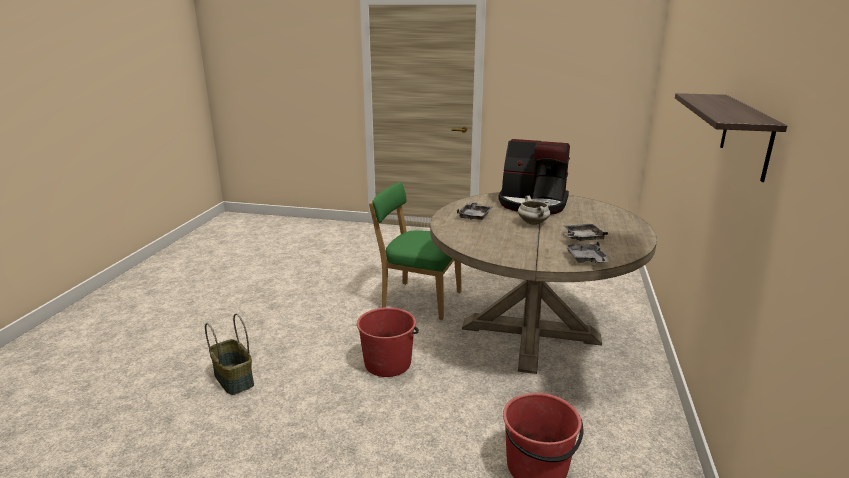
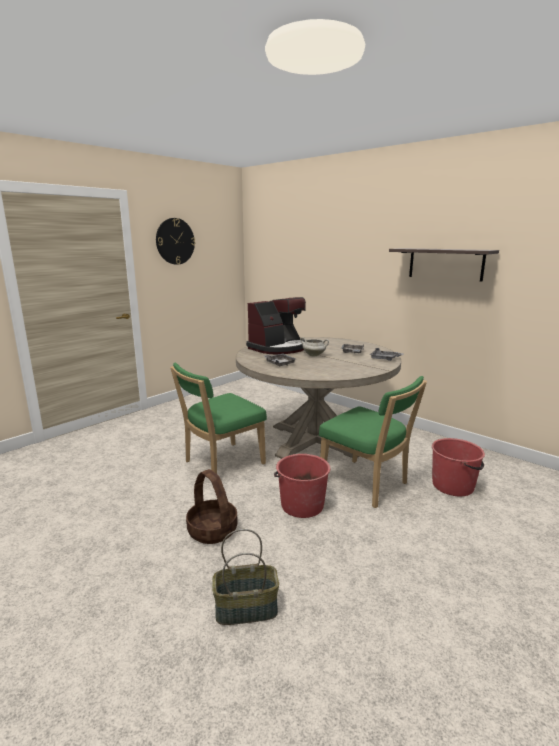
camera: 60 degrees left, 5 degrees down
(316, 332) = (213, 530): none -> basket
(466, 394) = (367, 485): none -> green chair
(541, 52) = (175, 241): none -> wall clock

